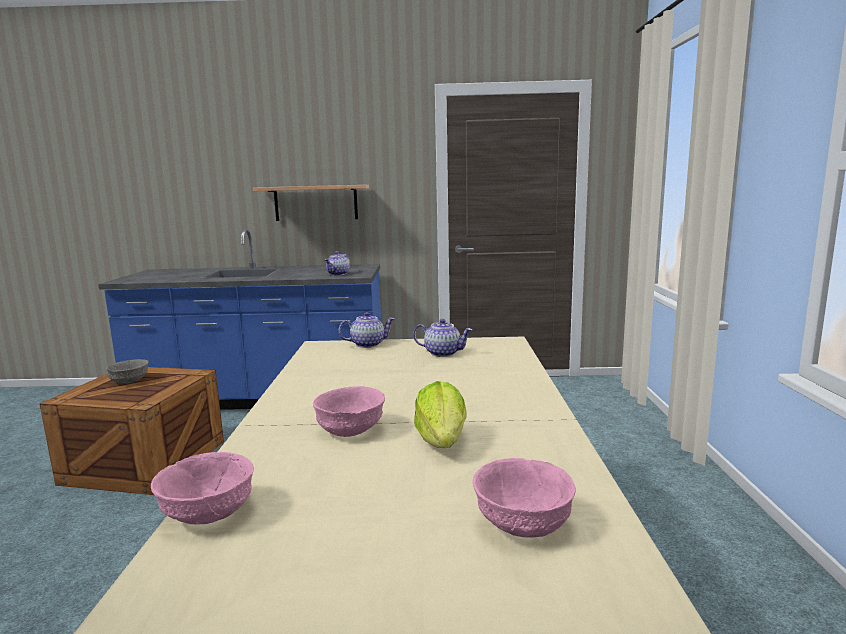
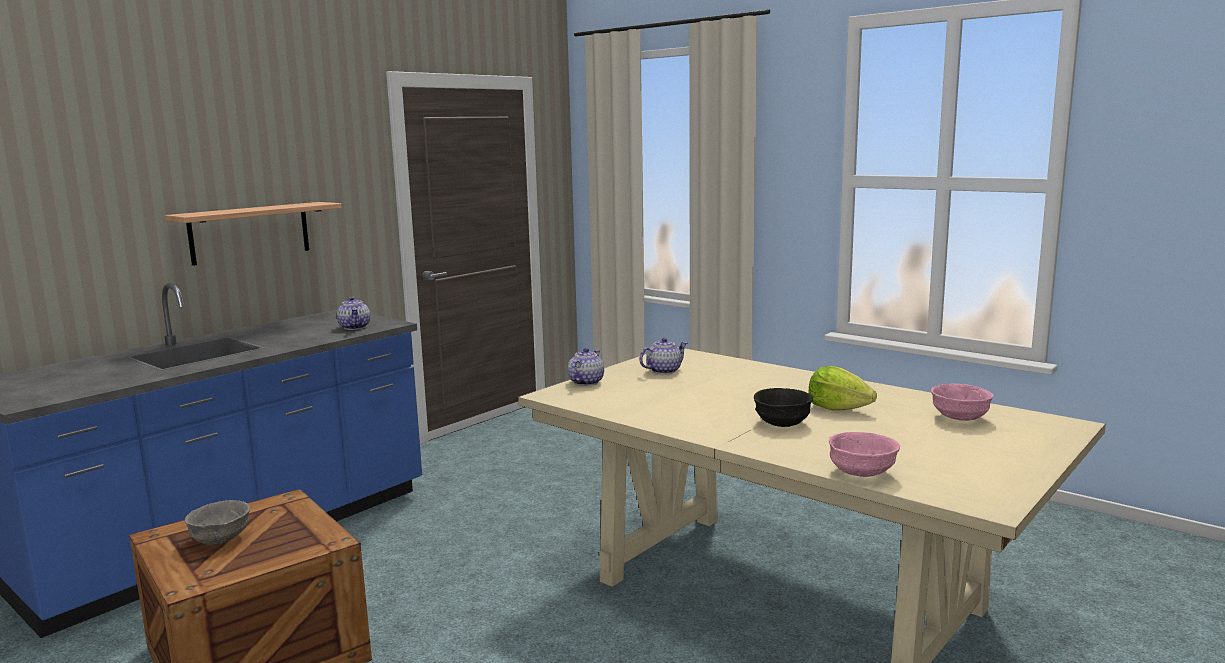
camera: 50 degrees left, 0 degrees up
(351, 430) = (783, 423): pink bowl -> black bowl

